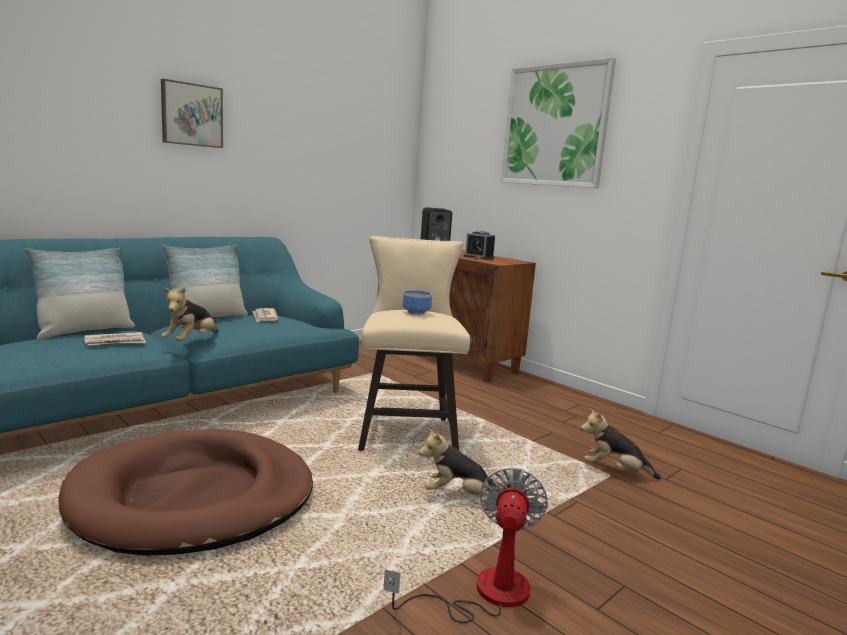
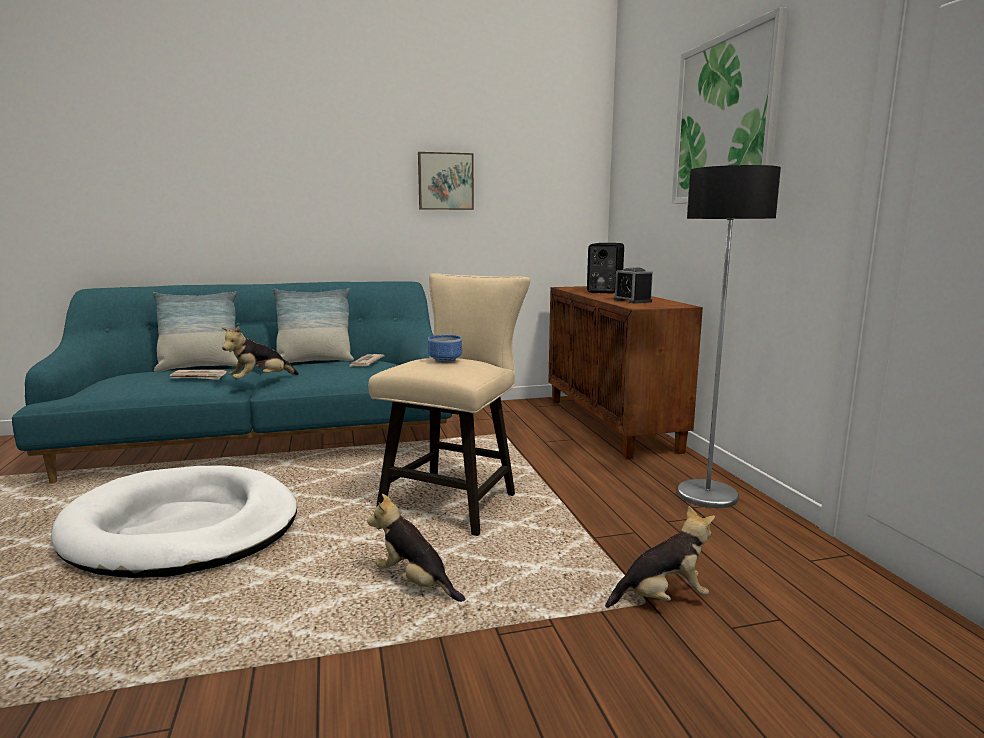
camera: 30 degrees right, 0 degrees up
(191, 115) = (325, 162): picture -> picture (445, 181)
(193, 497) = (183, 528): brown dog bed -> white dog bed
(484, 593) = (297, 698): fan -> none
(563, 400) = (706, 495): none -> floor lamp
(614, 470) = (662, 598): plush toy -> plush toy turned 120 degrees clockwise

